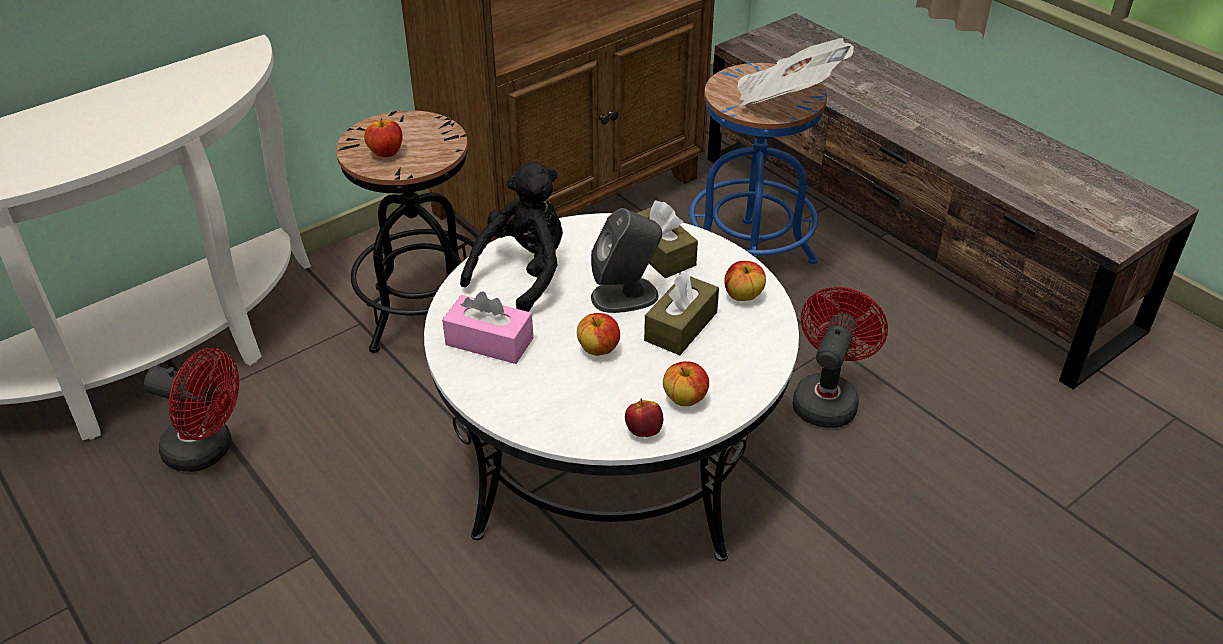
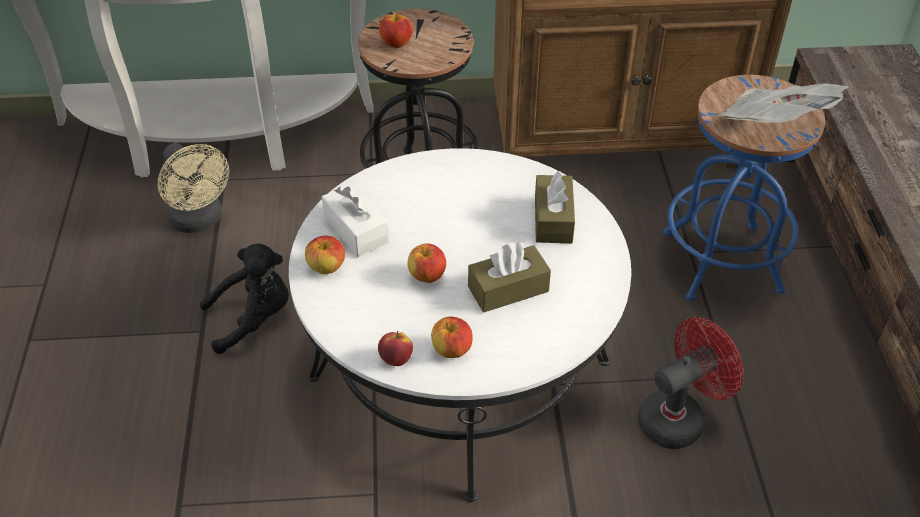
camera: 35 degrees right, 5 degrees up
(208, 450) = (200, 220): red fan -> beige fan
(489, 341) = (356, 230): pink tissue box -> white tissue box
(523, 274) = (432, 187): black plush toy -> black plush toy (254, 319)
(625, 296) = (490, 242): grey speaker -> none
(743, 296) = (585, 288): apple -> apple (327, 267)

